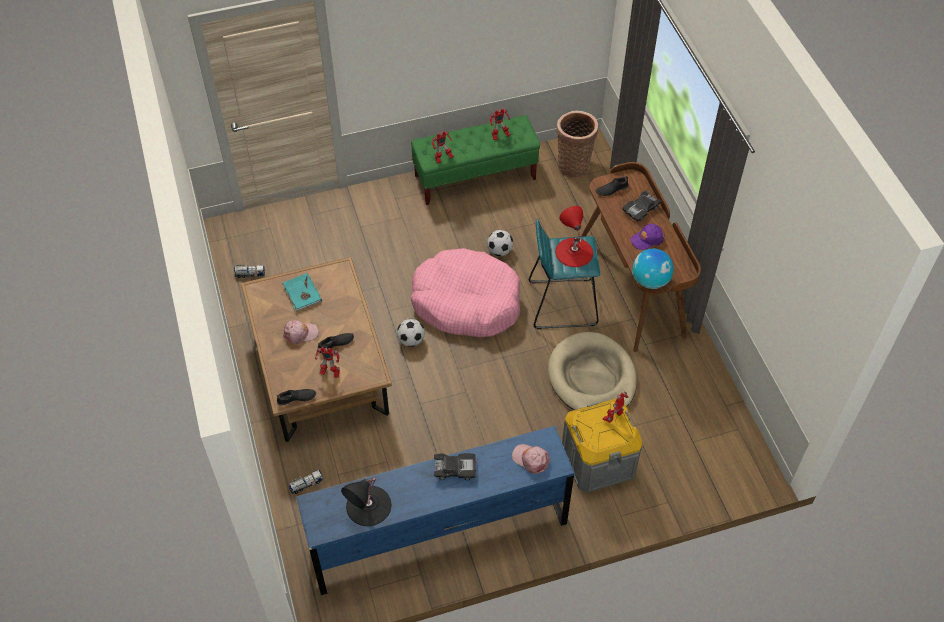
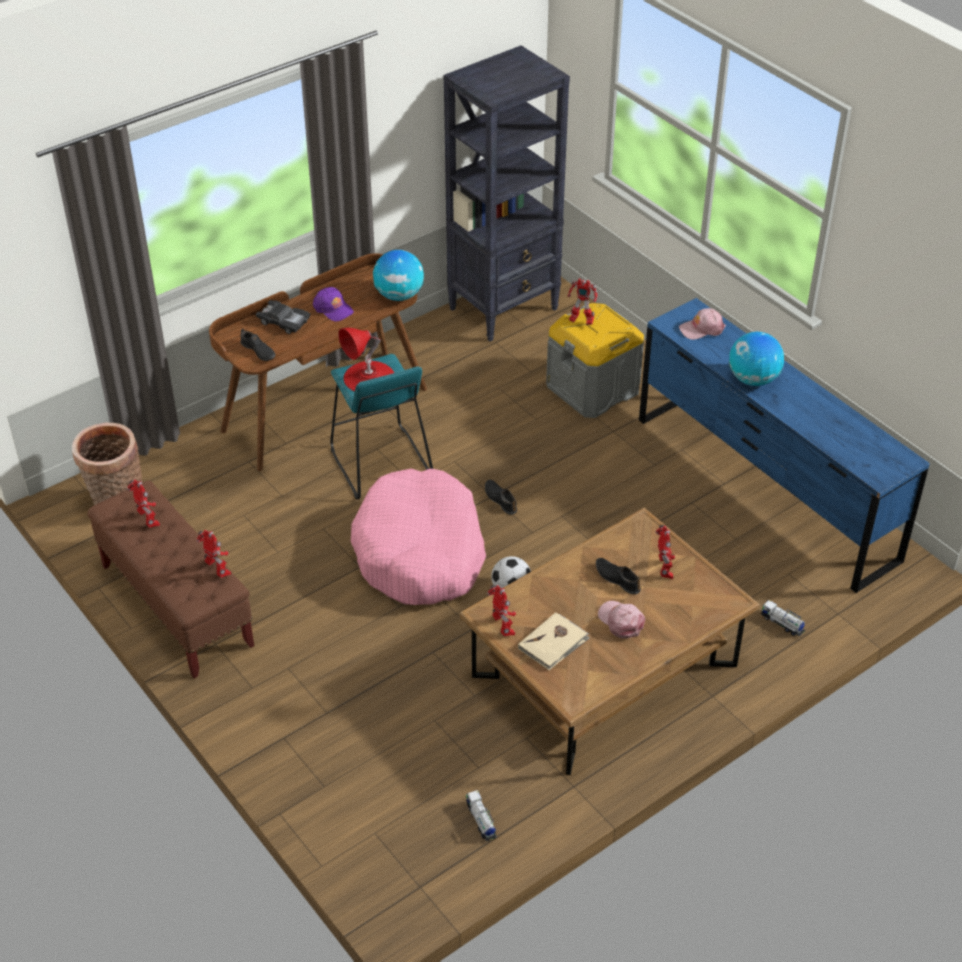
camera: 110 degrees left, 10 degrees down
(296, 398) = (723, 588): black shoe -> black shoe (500, 499)
(302, 294) = (553, 643): turquoise book -> beige book
(327, 273) = (503, 628): none -> toy robot
(368, 506) = (846, 431): black table lamp -> none
(455, 469) = (753, 379): black toy car -> globe
(475, 177) = (176, 606): green bench -> brown bench
(499, 251) = (314, 543): football -> none
(531, 459) = (701, 329): pink cap -> pink cap turned 60 degrees clockwise
(592, 377) = (483, 415): beige dog bed -> none
(722, 433) = (504, 308): none -> black bookcase

